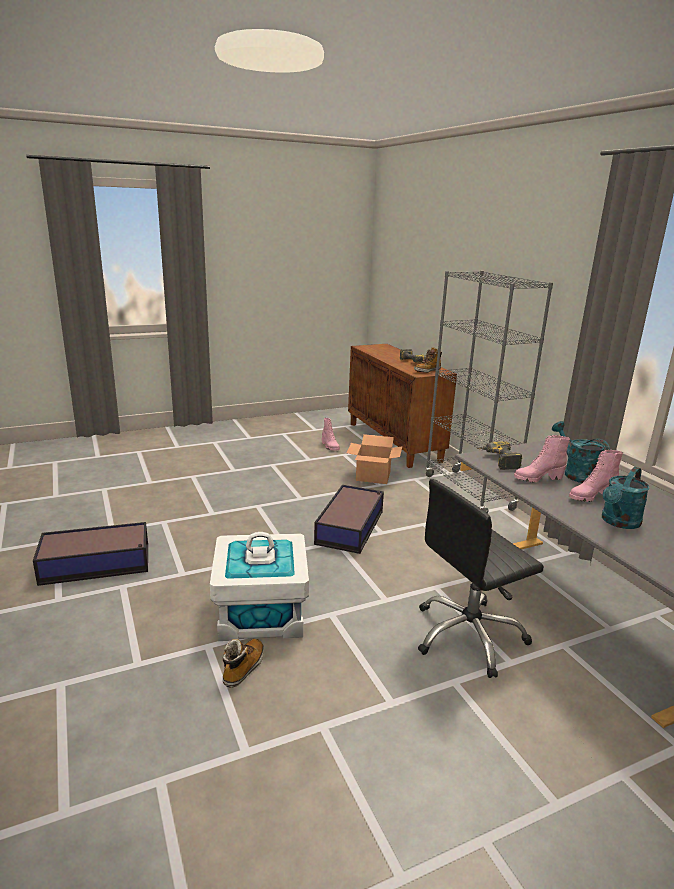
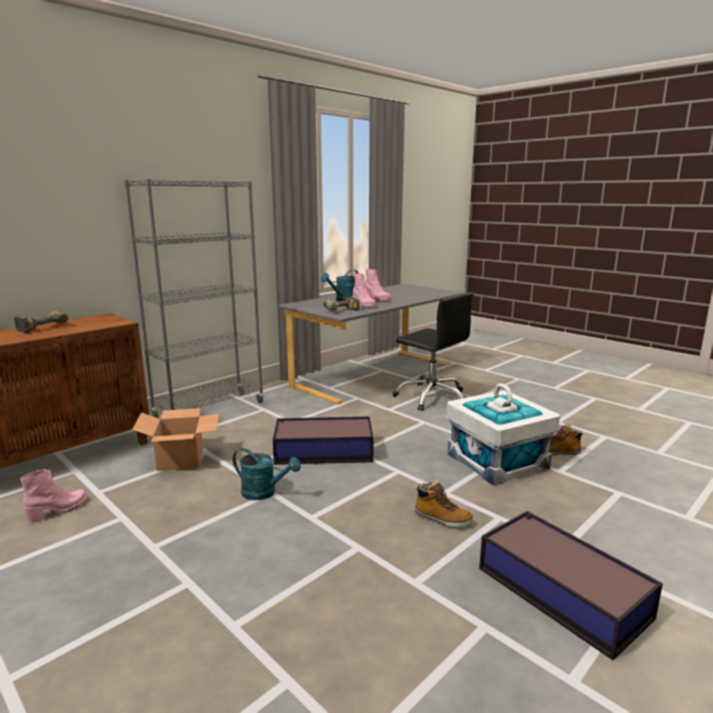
camera: 110 degrees left, 5 degrees down
(427, 371) = (100, 321): boot -> boot (442, 519)
(618, 522) = (404, 296): turquoise watering can -> turquoise watering can (264, 493)

